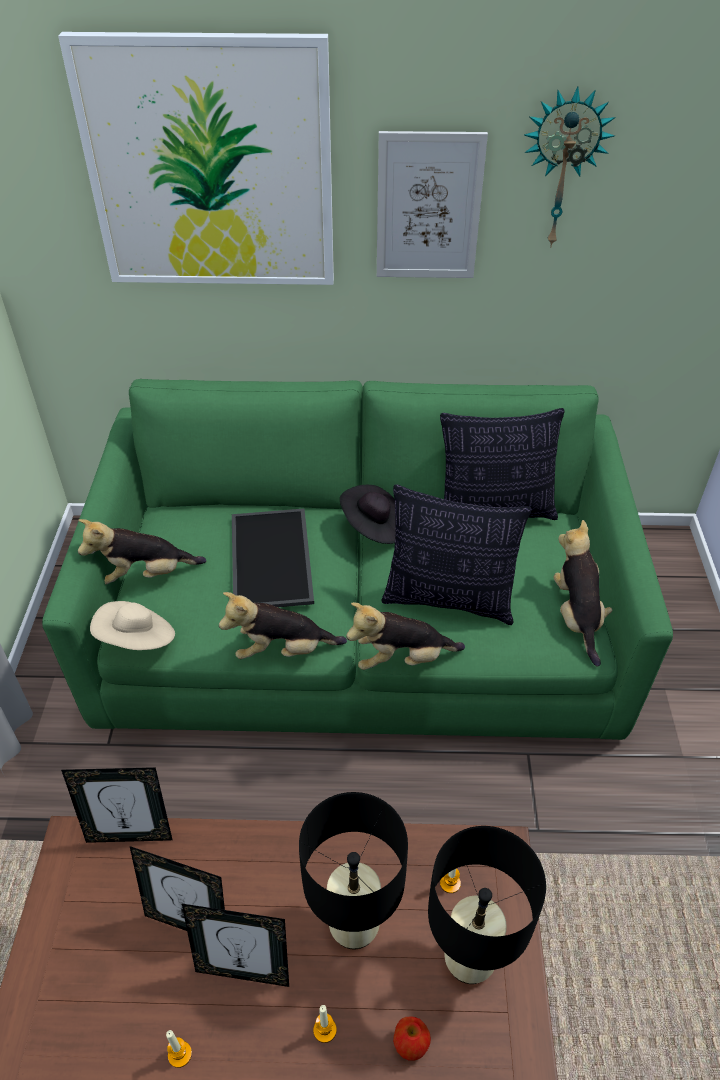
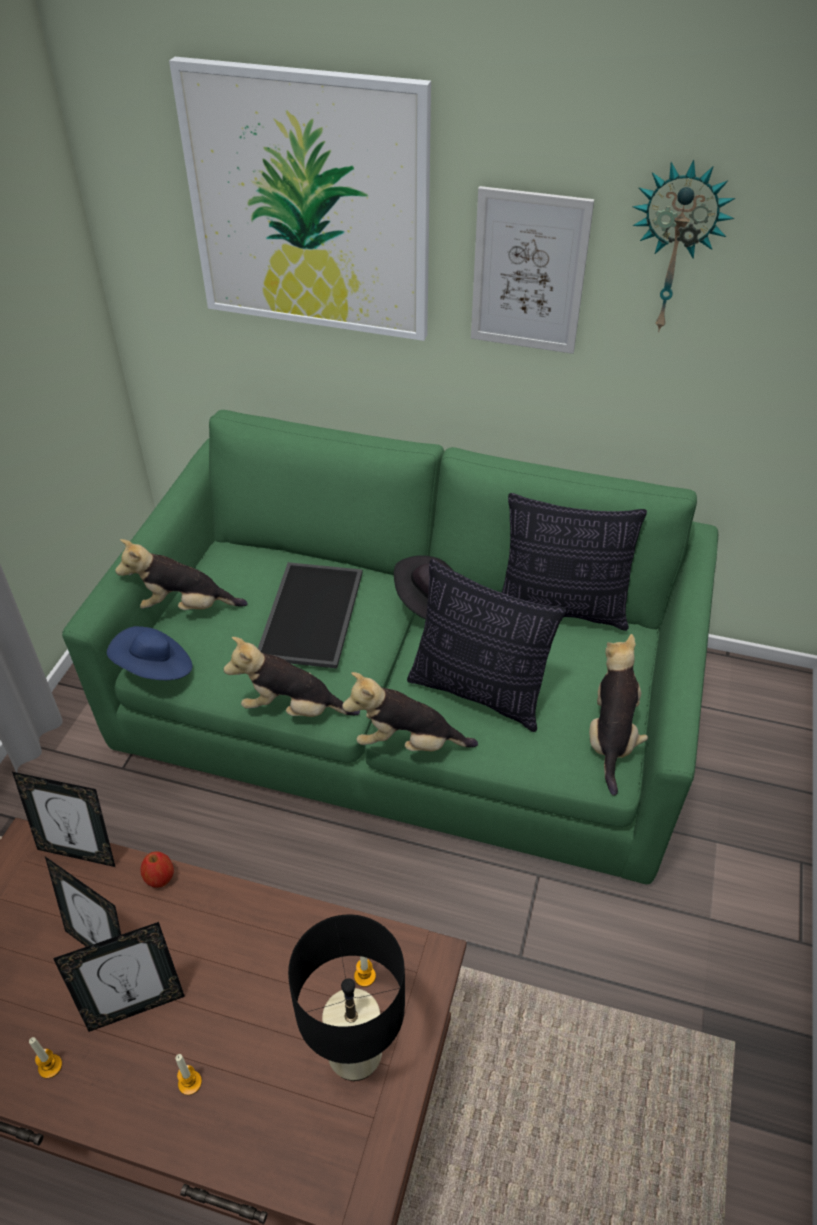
camera: 15 degrees right, 0 degrees up
(137, 640) = (155, 669): beige hat -> blue hat
(244, 970) = (135, 1006): picture frame -> picture frame turned 45 degrees counterclockwise
(354, 924) = (255, 991): black table lamp -> none
(411, 1044) = (266, 1120): apple -> apple (160, 878)

